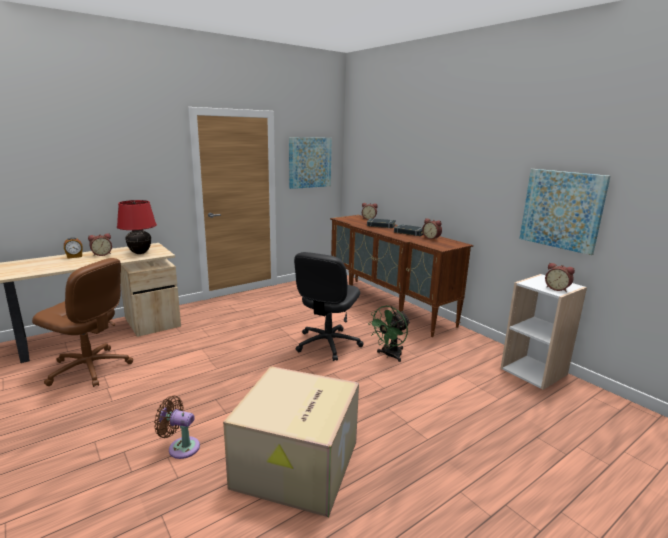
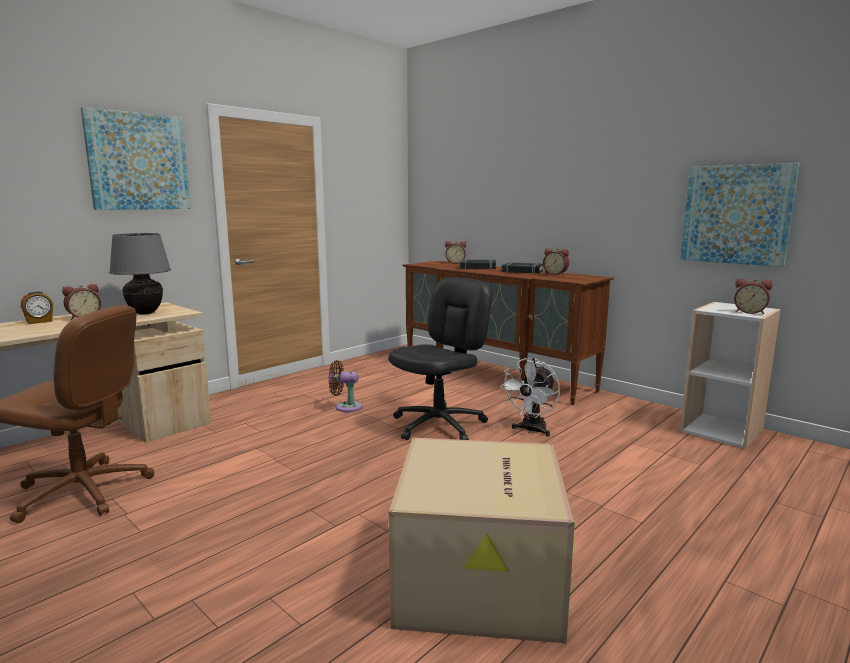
camera: 10 degrees left, 5 degrees down
(140, 253) = (145, 313): red table lamp -> grey table lamp
(181, 447) = (286, 580): brown fan -> brown fan (345, 407)
(309, 162) = (367, 192): picture -> picture (138, 162)
(327, 344) = (439, 425): black office chair -> black office chair turned 150 degrees counterclockwise
(389, 355) = (531, 431): green fan -> white fan

